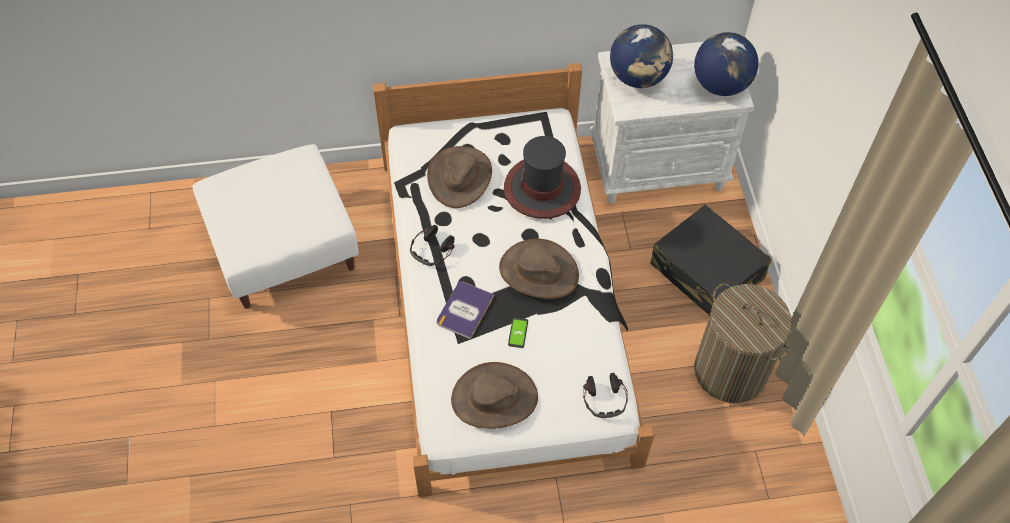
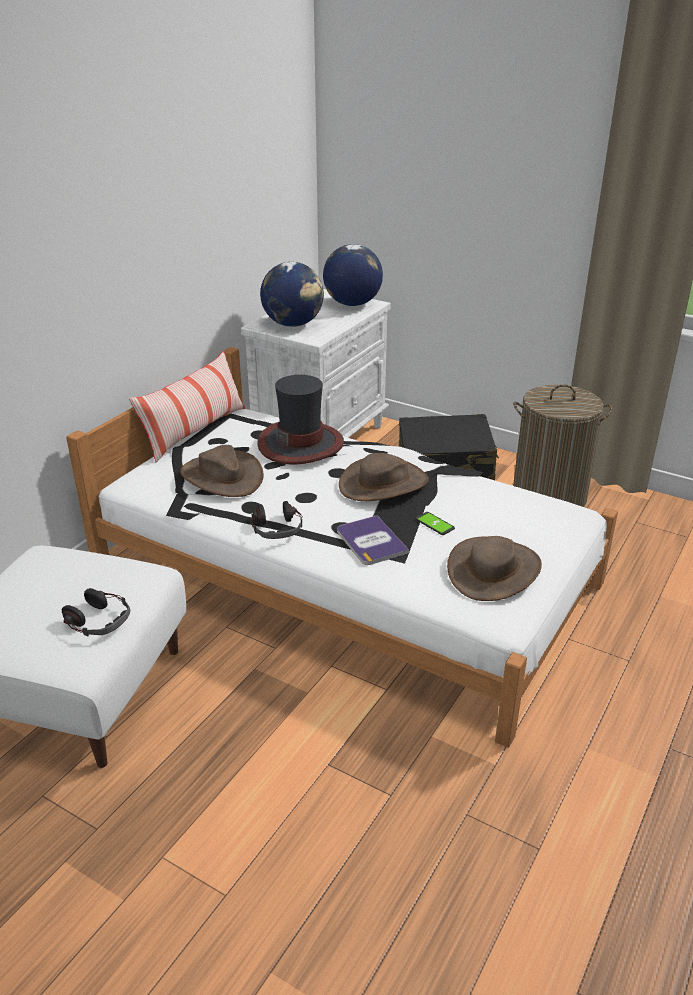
camera: 50 degrees left, 25 degrees down
(502, 116) = (194, 432): none -> pillow
(605, 399) = (558, 512): headphones -> headphones (99, 620)

